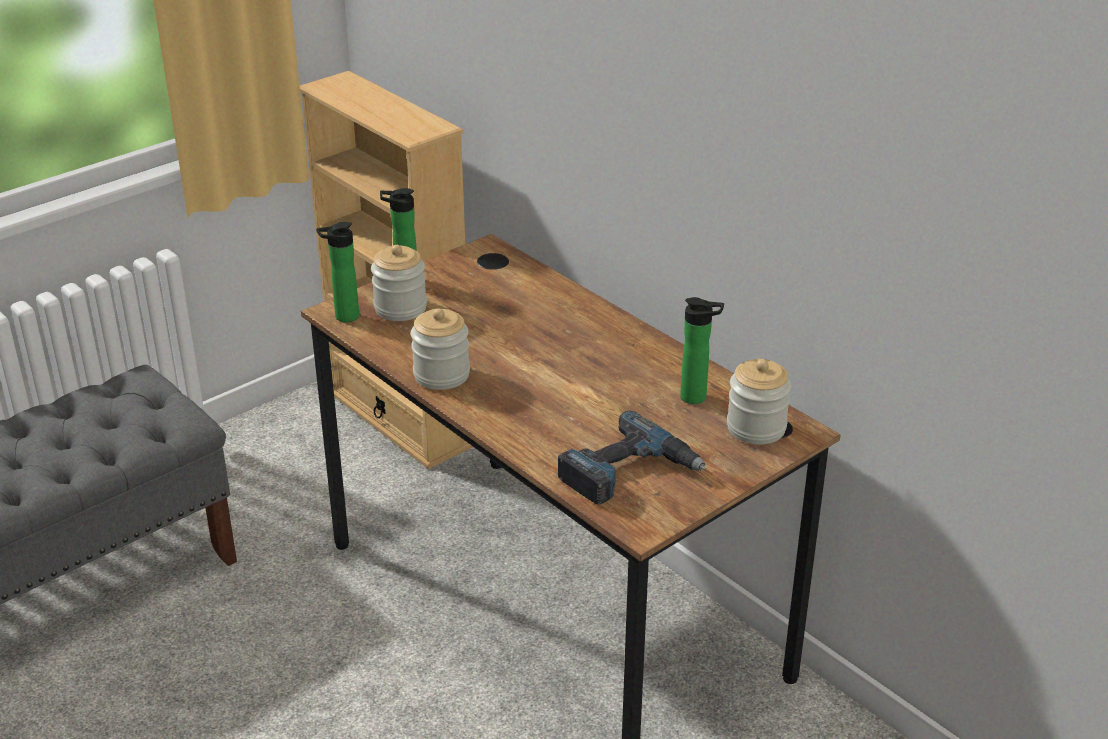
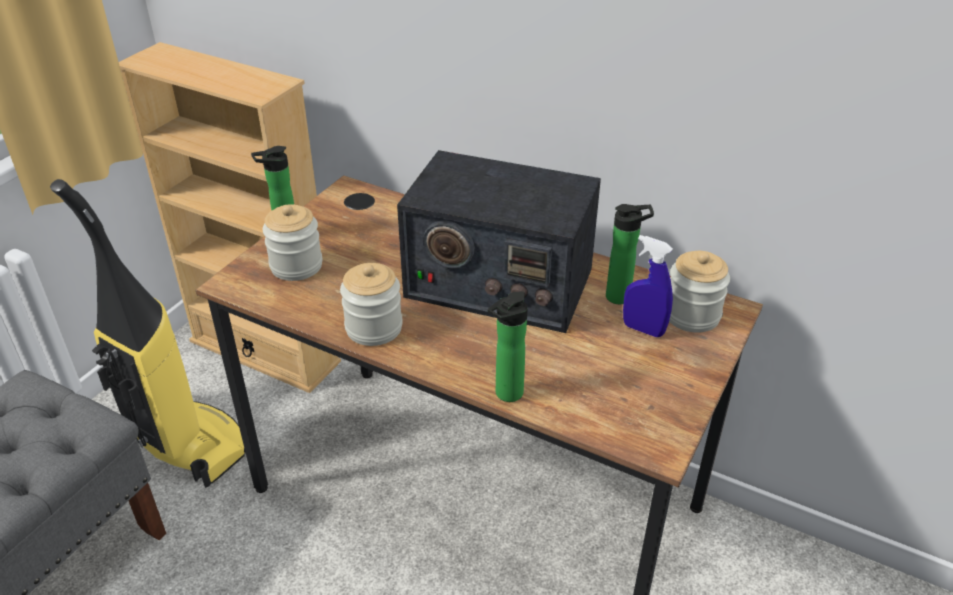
camera: 20 degrees left, 5 degrees up
(288, 490) = (188, 445): none -> vacuum cleaner
(343, 317) = (243, 287): bottle -> bottle (506, 395)
(582, 360) = (497, 283): none -> radio
(629, 473) = (612, 391): power drill -> none
(697, 430) = (643, 329): none -> blue spray bottle

